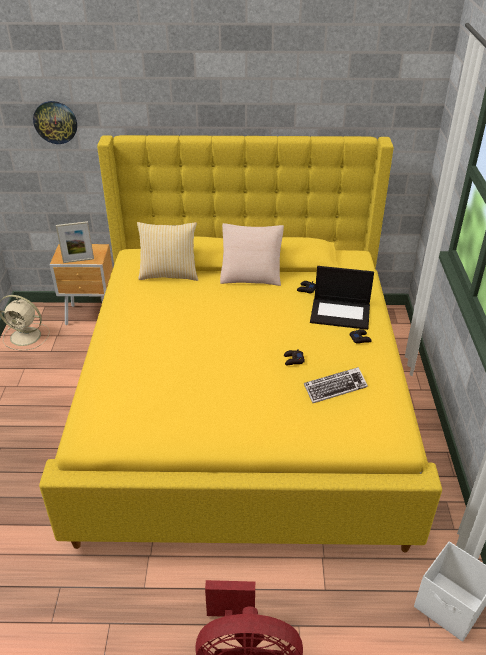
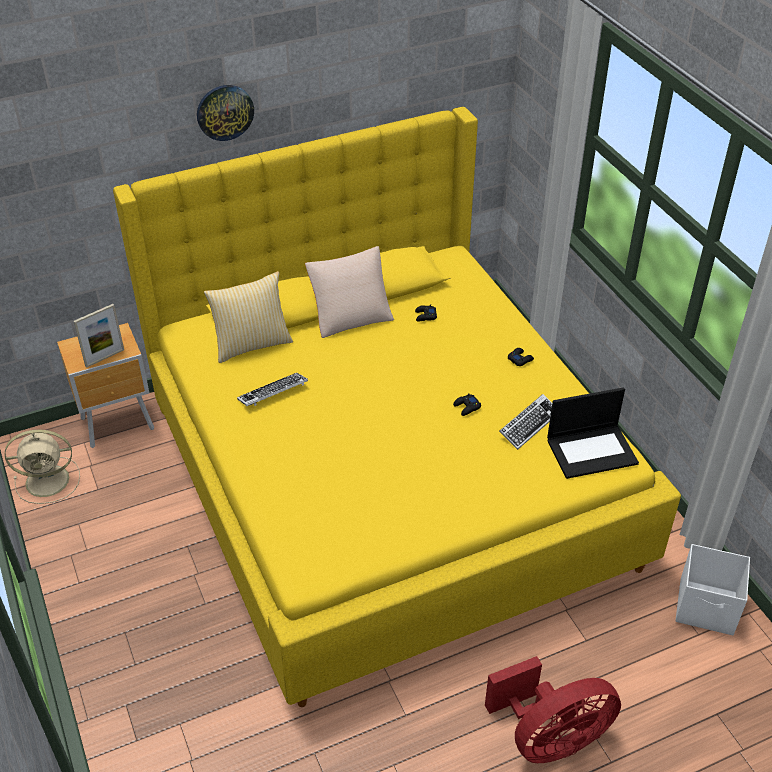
camera: 25 degrees left, 5 degrees up
(55, 122) = (43, 183): wall clock -> wall clock (225, 112)
(159, 309) = (273, 393): none -> keyboard
(341, 313) = (481, 335): laptop -> laptop (592, 451)

